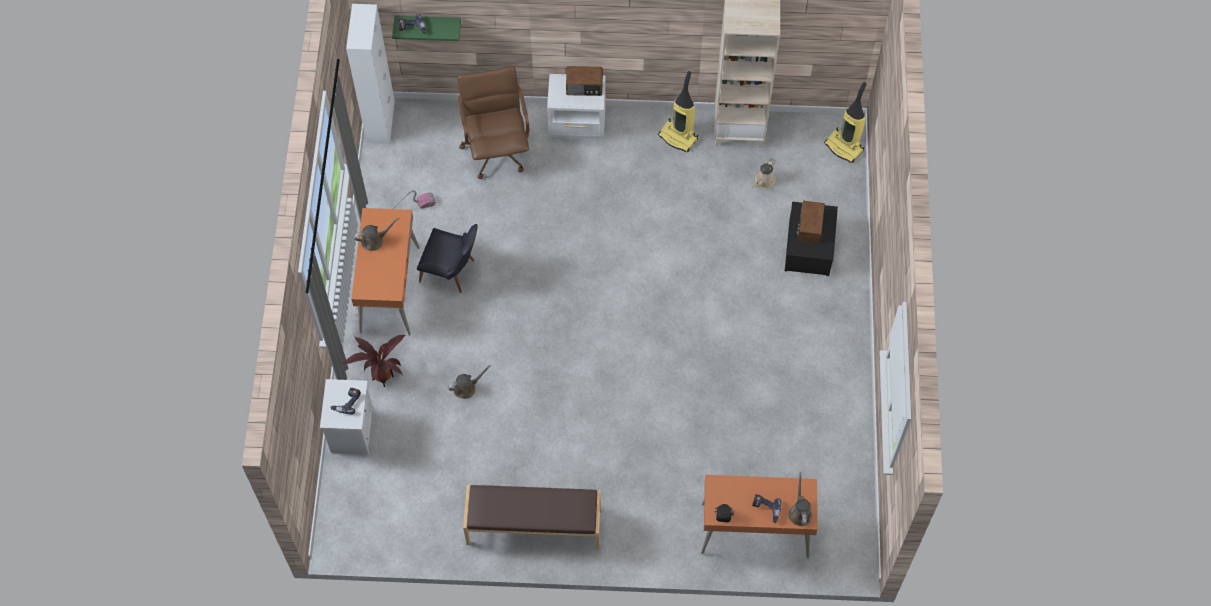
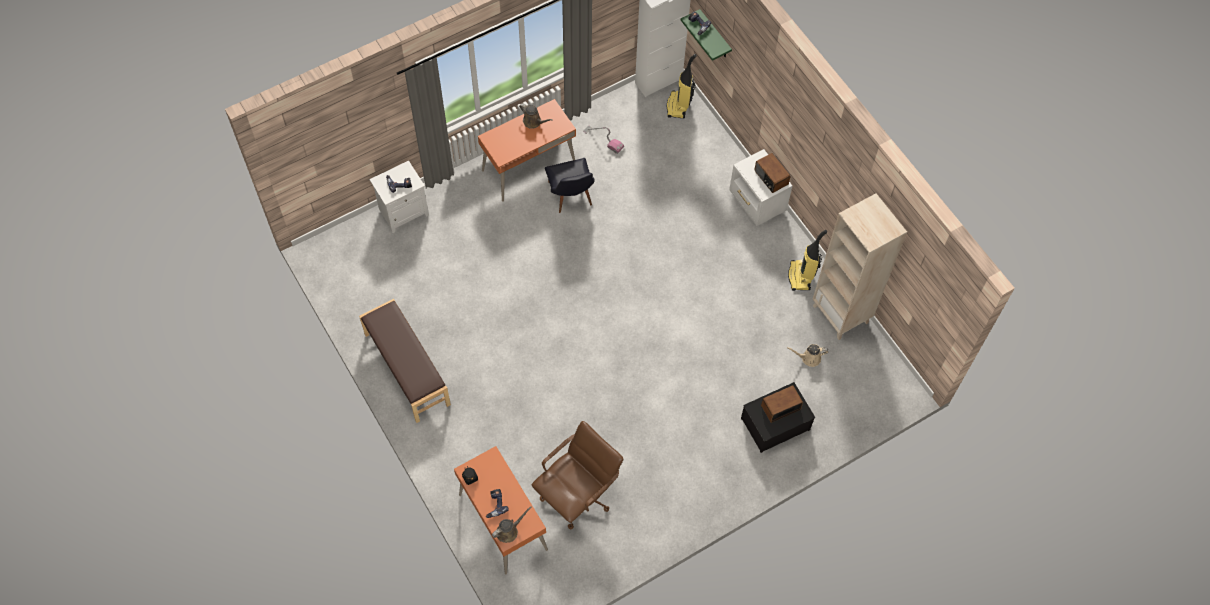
camera: 55 degrees right, 0 degrees up
(382, 376) = (459, 204): potted plant -> none
(466, 388) = (486, 262): brown watering can -> none
(496, 150) = (693, 165): brown office chair -> brown office chair (577, 495)
(844, 147) = (888, 399): vacuum cleaner -> vacuum cleaner (678, 106)

